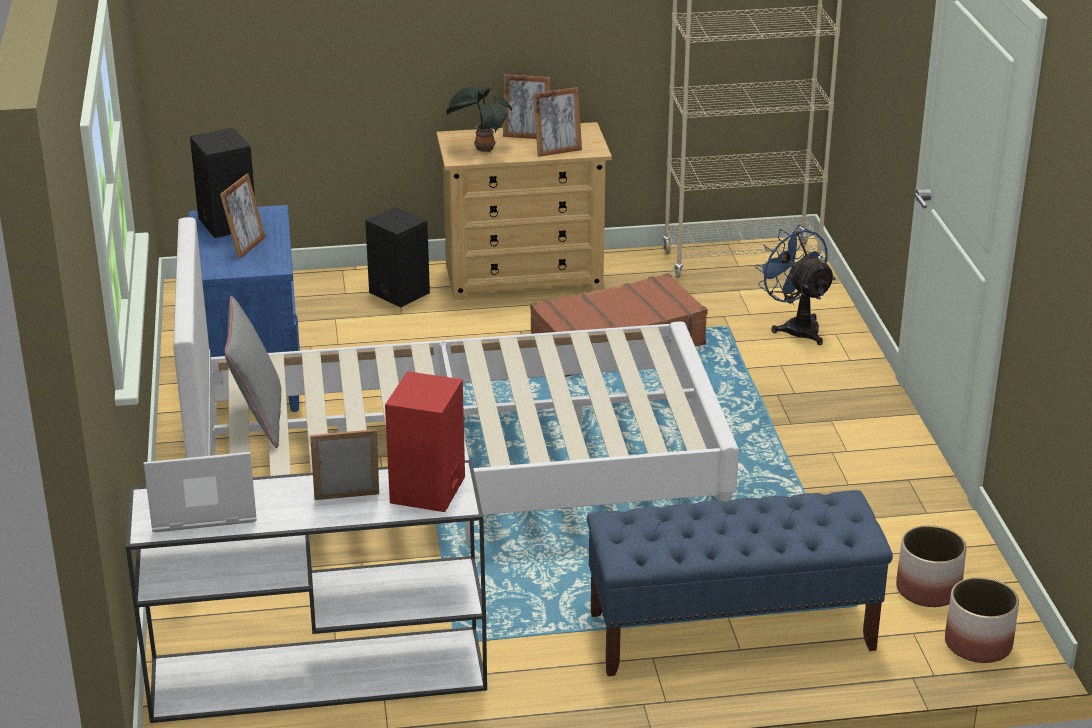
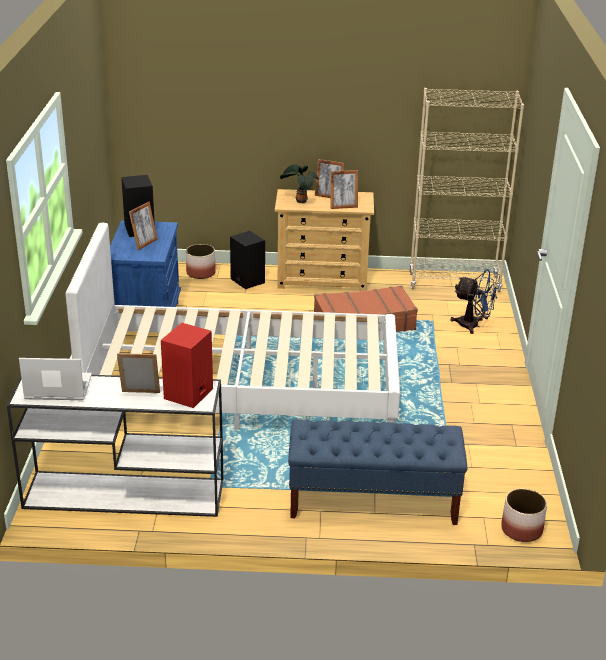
camera: 10 degrees right, 0 degrees up
(258, 420) = (128, 343): grey pillow -> none
(796, 327) = (474, 326): blue fan -> blue fan turned 135 degrees clockwise
(927, 589) = (501, 492): planter -> planter (201, 273)

